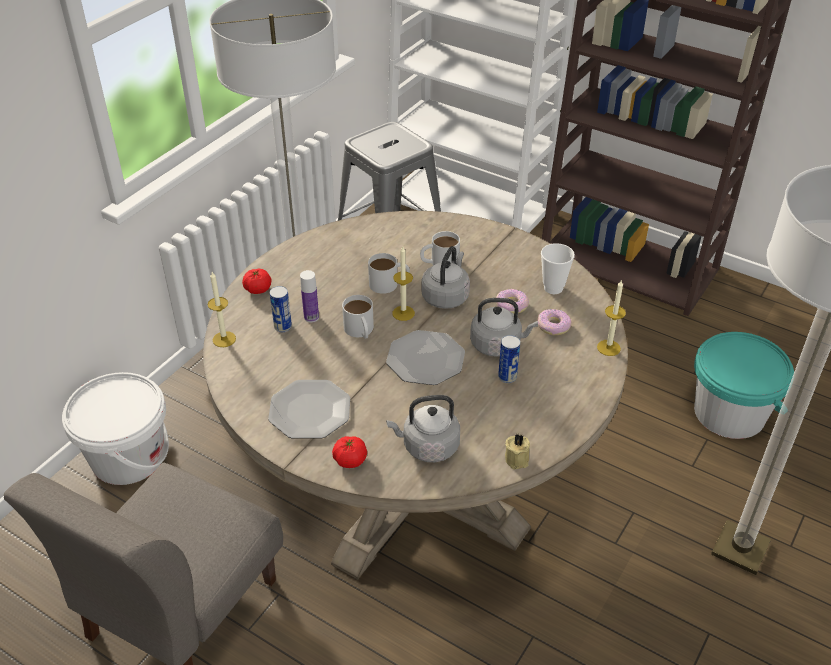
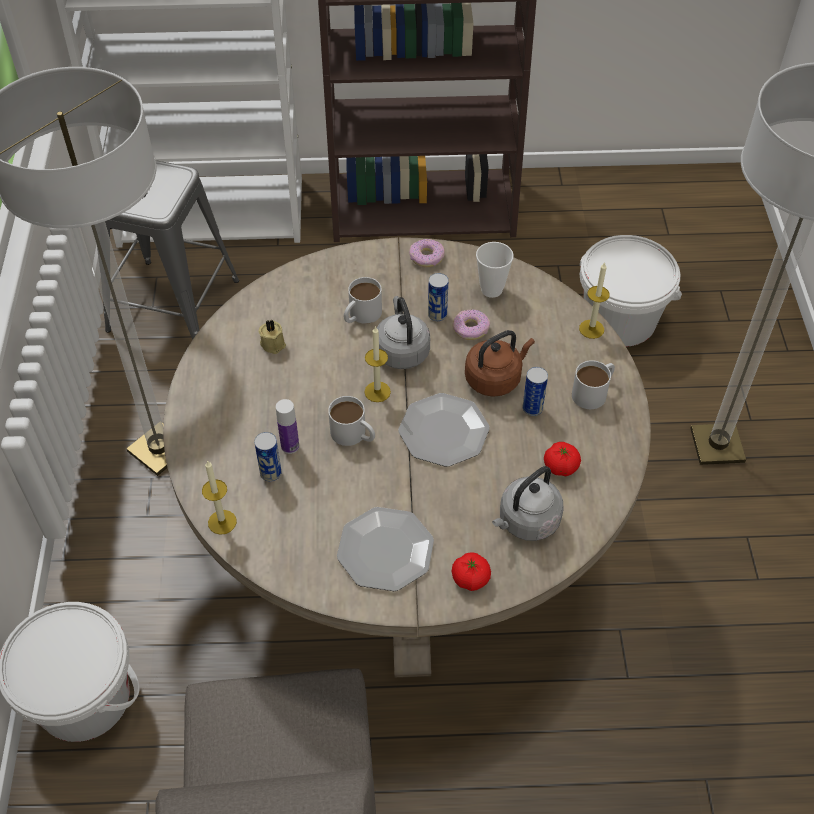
camera: 35 degrees left, 10 degrees up
(258, 289) = (202, 444): tomato -> tomato (560, 466)
(389, 284) = (333, 365): white mug -> white mug (594, 391)
(495, 286) = (437, 315): none -> can
(498, 345) = (495, 378): grey kettle -> brown kettle
(517, 458) = (611, 487): beige candle -> beige candle (273, 343)
(553, 326) = (526, 332): donut -> donut (426, 257)
(729, 413) = (619, 319): turquoise bucket -> white bucket

